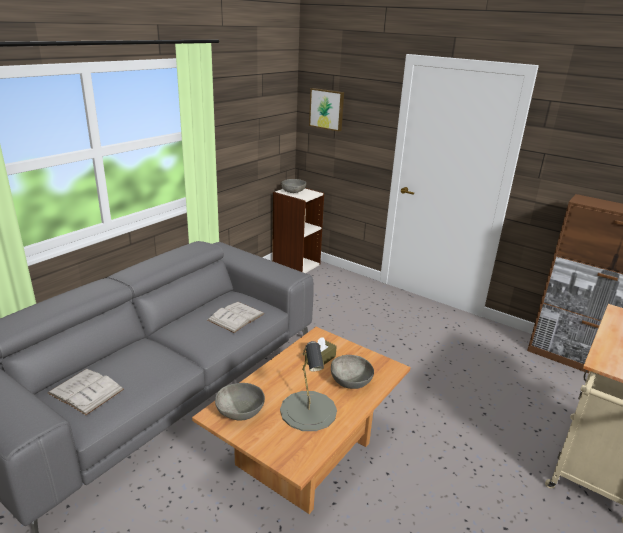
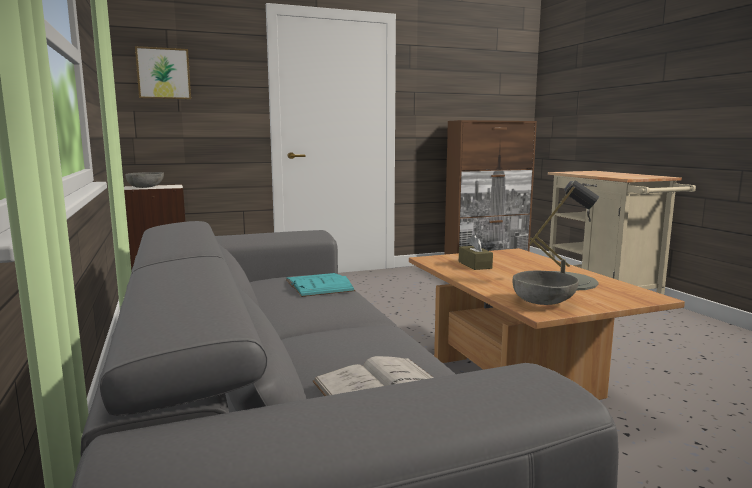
camera: 55 degrees left, 15 degrees down
(236, 317) = (319, 285): white book -> turquoise book
(350, 381) = (524, 263): grey bowl -> none

